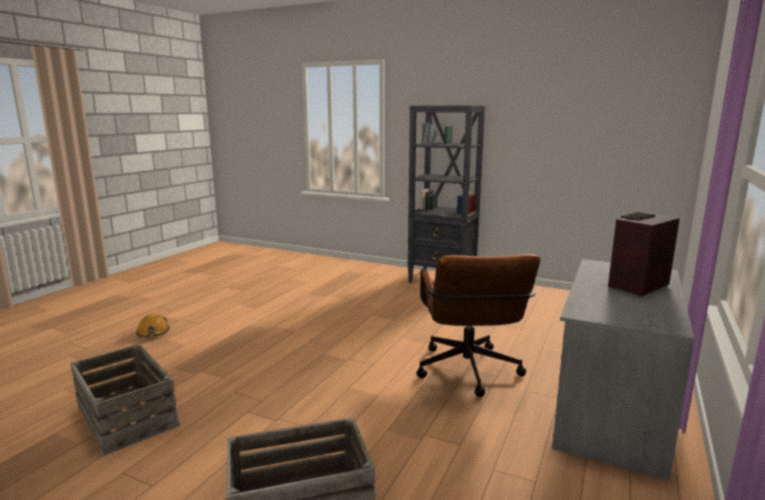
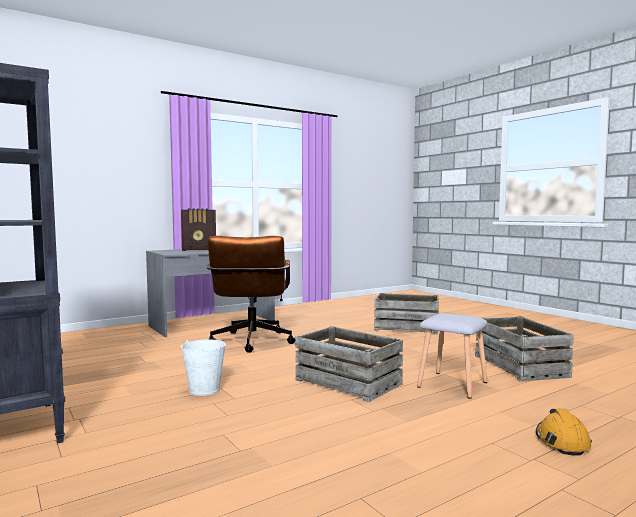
camera: 150 degrees left, 10 degrees down
(216, 363) = (452, 385): none -> grey stool
(309, 344) = (347, 382): none -> crate
(401, 315) = (204, 390): none -> white bucket
(469, 374) = (251, 343): brown office chair -> brown office chair turned 150 degrees clockwise

